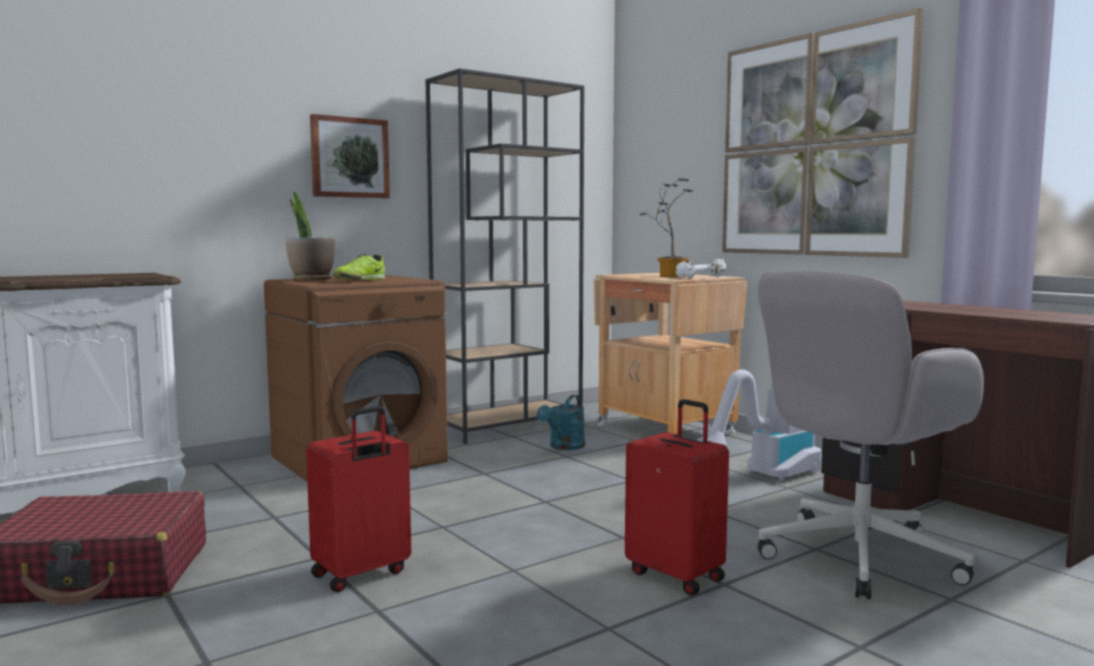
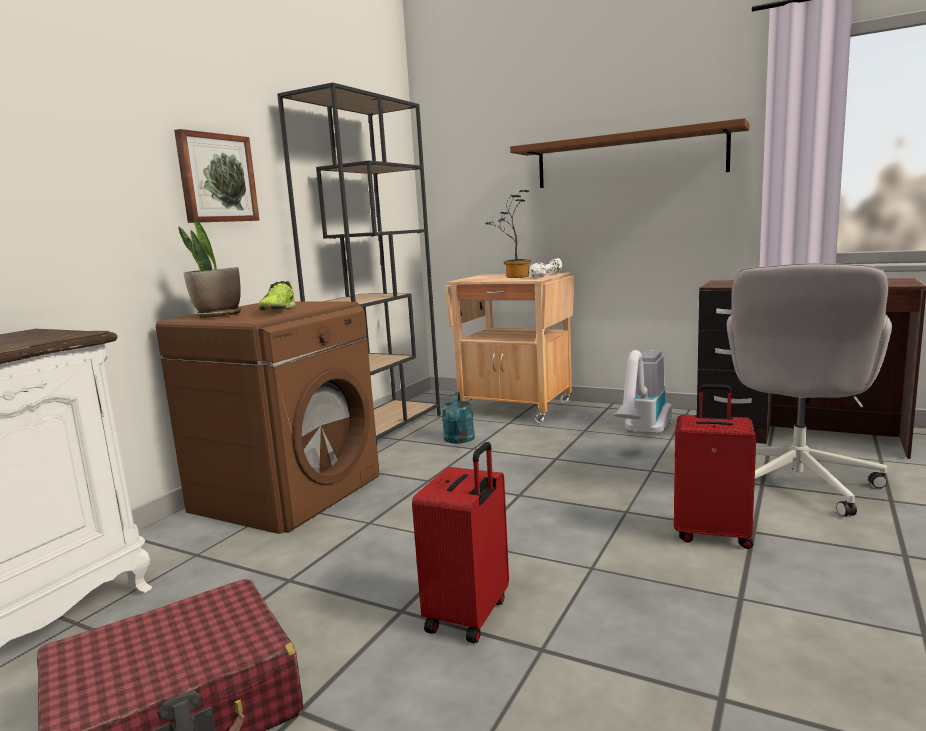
camera: 25 degrees left, 5 degrees up
(812, 145) = (628, 159): picture -> brown shelf

